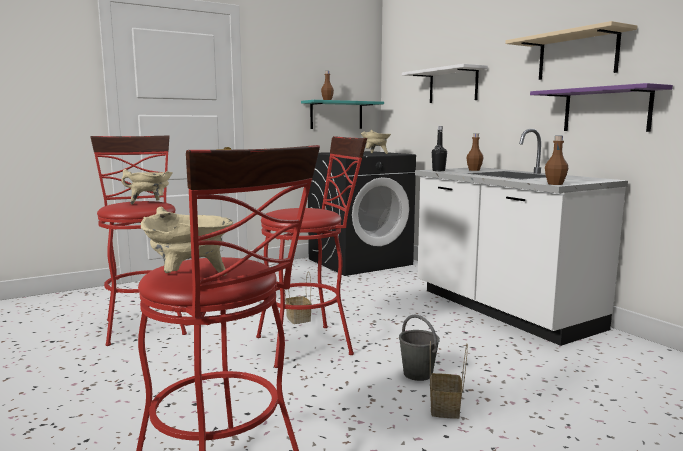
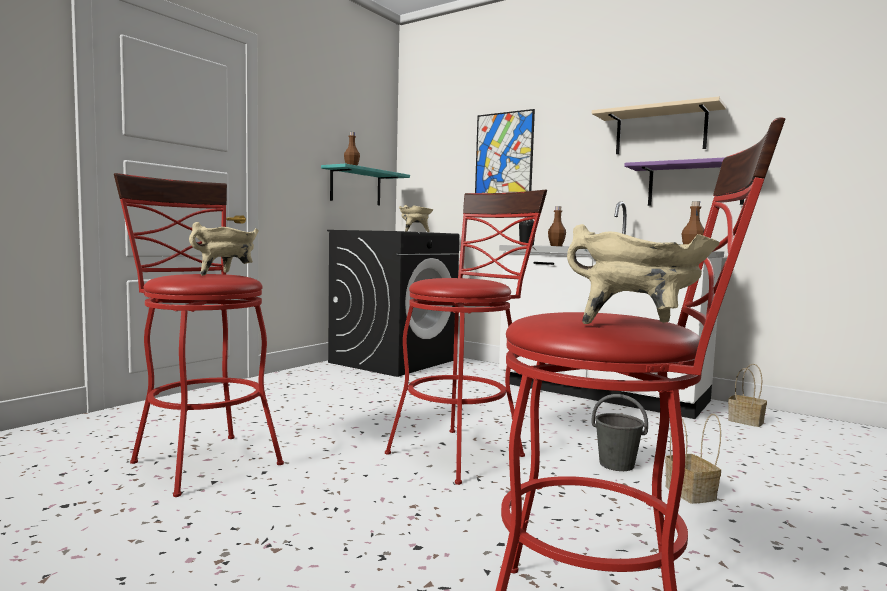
camera: 25 degrees left, 5 degrees down
(297, 318) = (406, 426): basket -> basket (744, 421)
(453, 85) = (503, 159): white shelf -> picture

